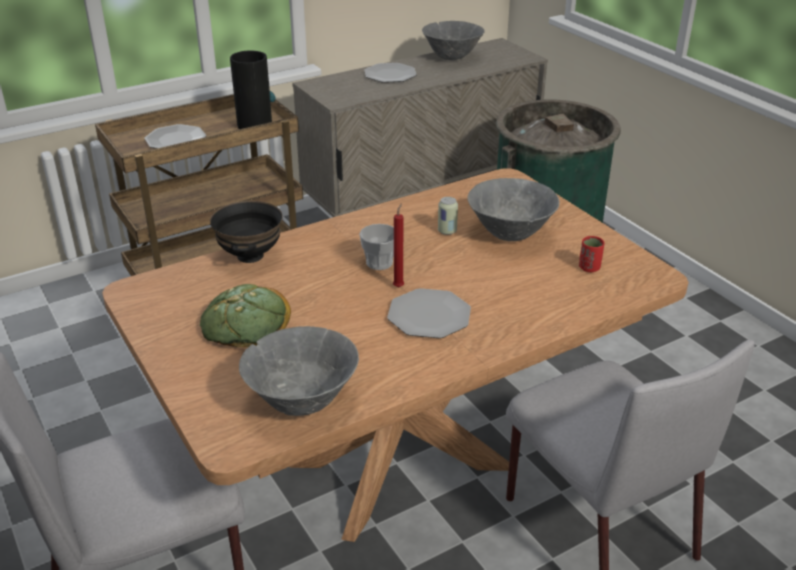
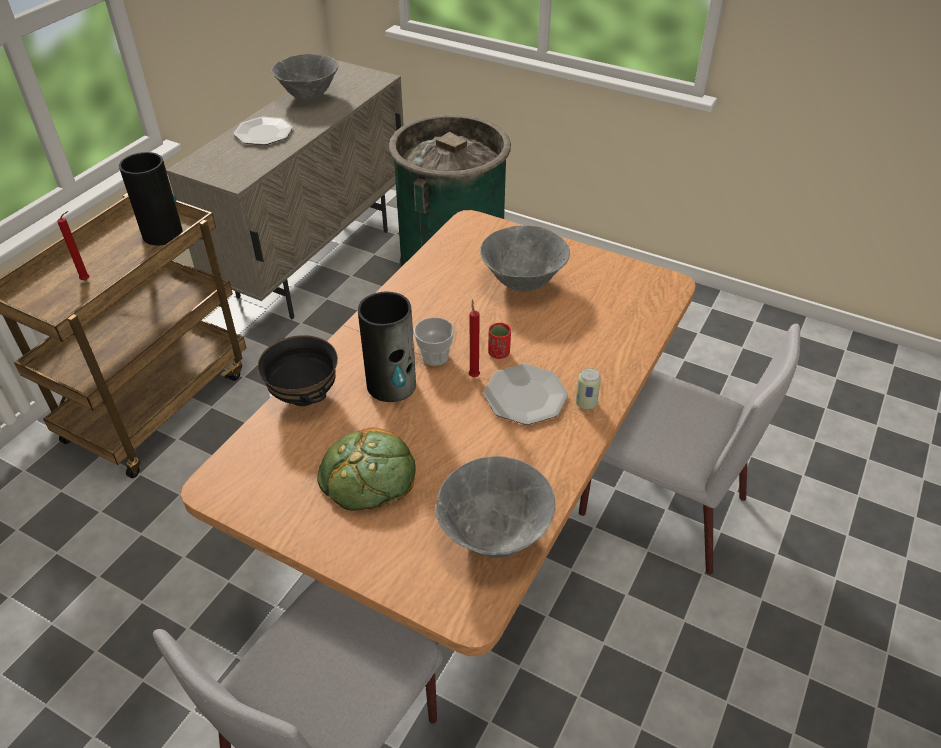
camera: 30 degrees left, 10 degrees up
(175, 139) = (87, 280): plate -> red candle
(325, 271) = (392, 385): none -> vase
(447, 231) = (466, 299): can -> can (586, 403)
(589, 268) = (612, 294): red cup -> red cup (499, 353)

